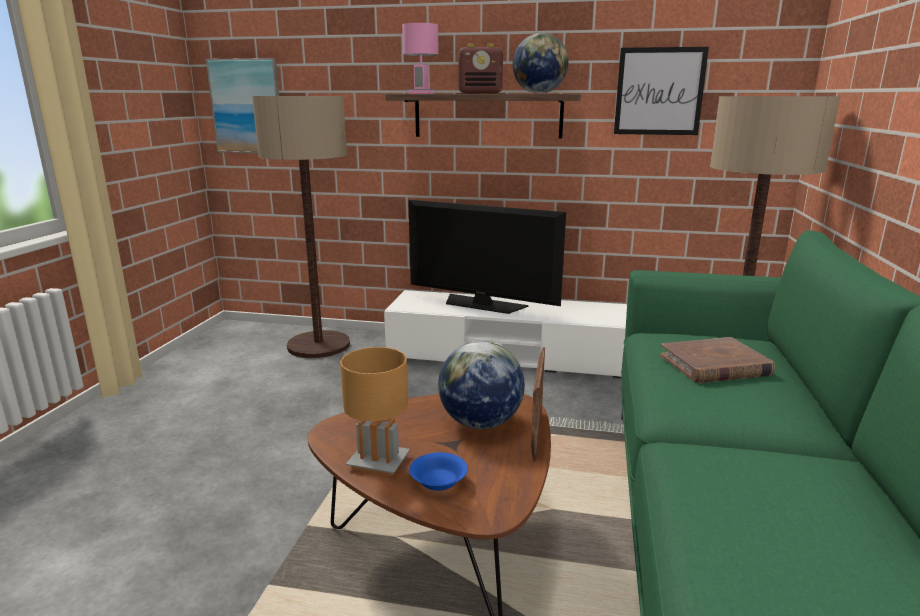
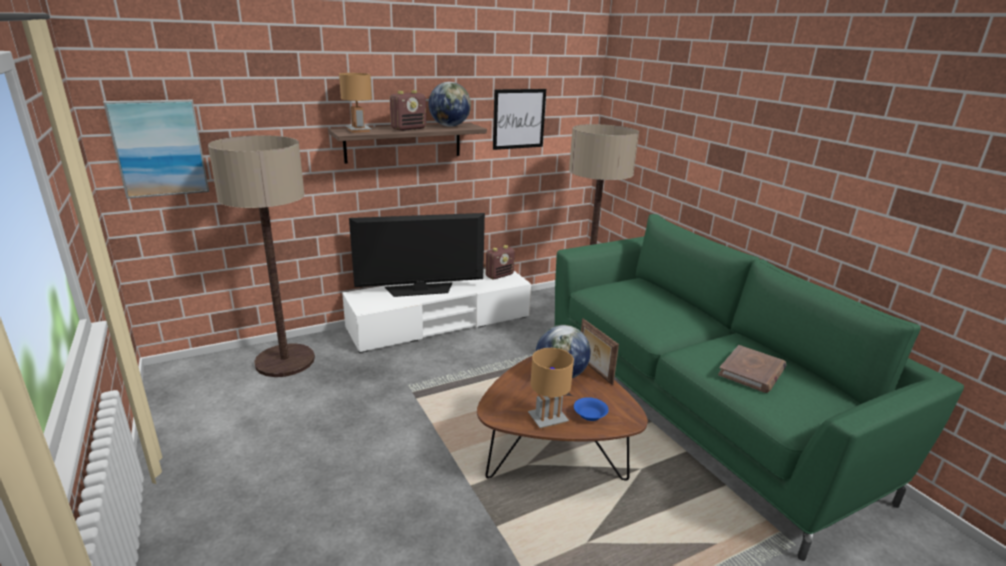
camera: 40 degrees left, 5 degrees up
(422, 93) = (358, 130): pink table lamp -> brown table lamp
(599, 311) = (499, 275): none -> radio
(714, 365) = (642, 301): brown book -> brown book (752, 372)

